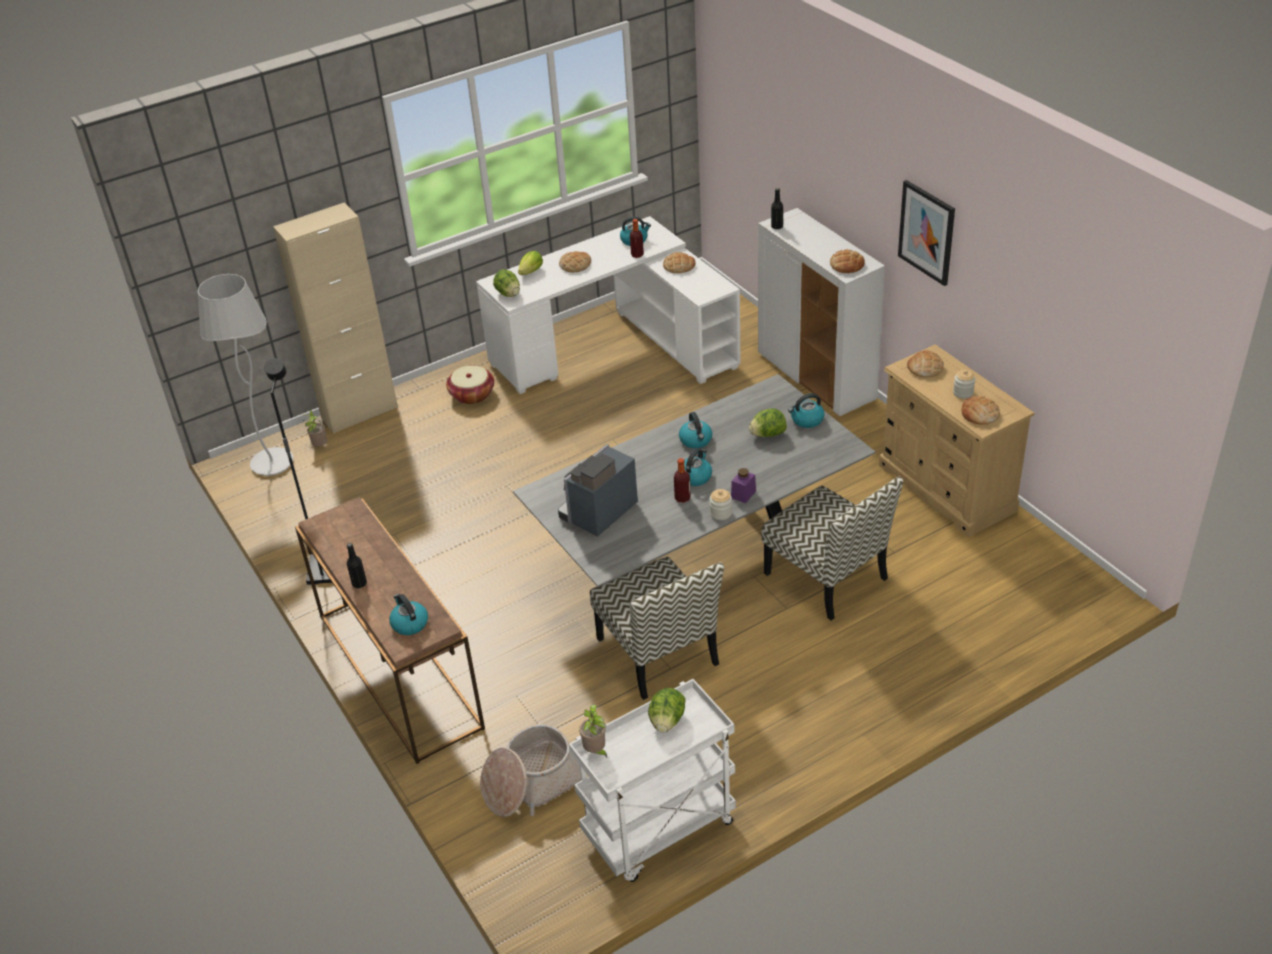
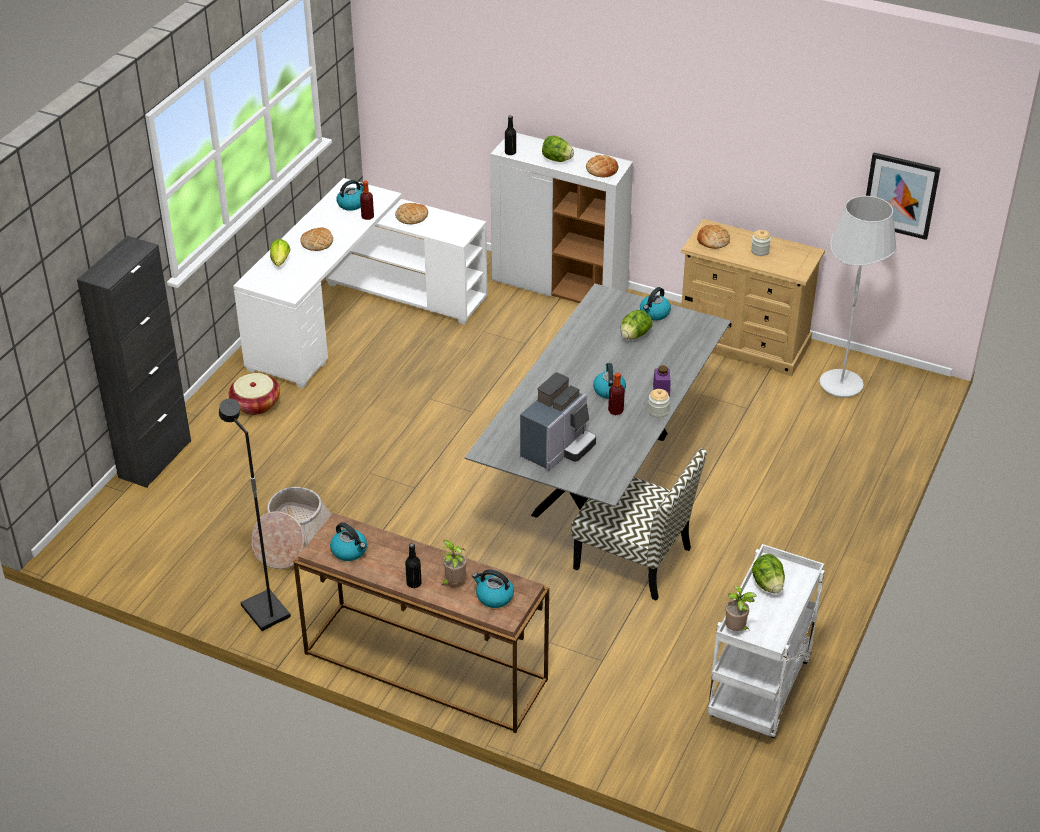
camera: 35 degrees left, 0 degrees up
(272, 463) = (109, 538): white floor lamp -> white floor lamp (840, 385)
(319, 446) = (144, 504): potted plant -> potted plant (454, 582)
(359, 413) = (155, 459): beige cabinet -> black cabinet
(508, 294) = (279, 288): lettuce -> lettuce (557, 159)
(531, 783) = (627, 704): basket -> basket (292, 540)
(598, 513) = (558, 448): coffee machine -> coffee machine turned 150 degrees counterclockwise
(696, 440) = (580, 360): kettle -> kettle (350, 551)
(827, 577) = (713, 447): chair -> none
(927, 232) = (682, 120): picture -> picture (900, 195)
(980, 414) = (787, 264): bread -> none

